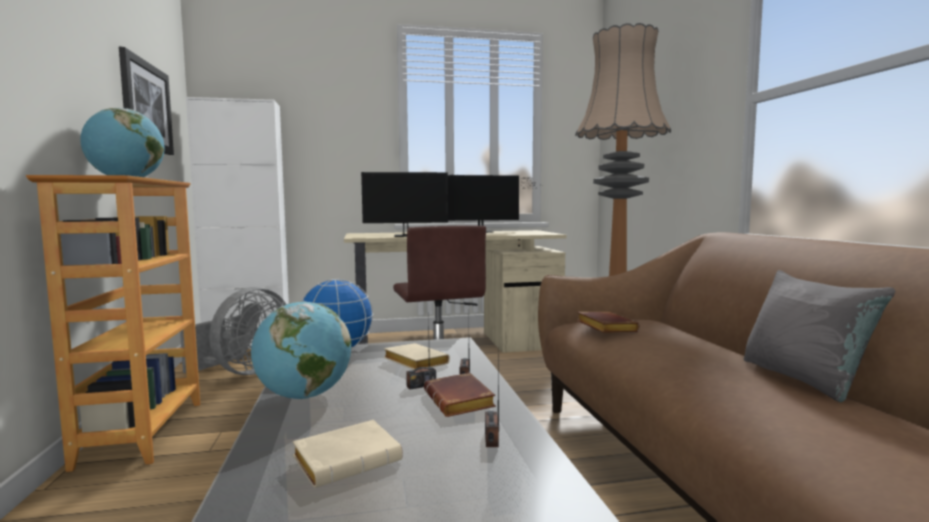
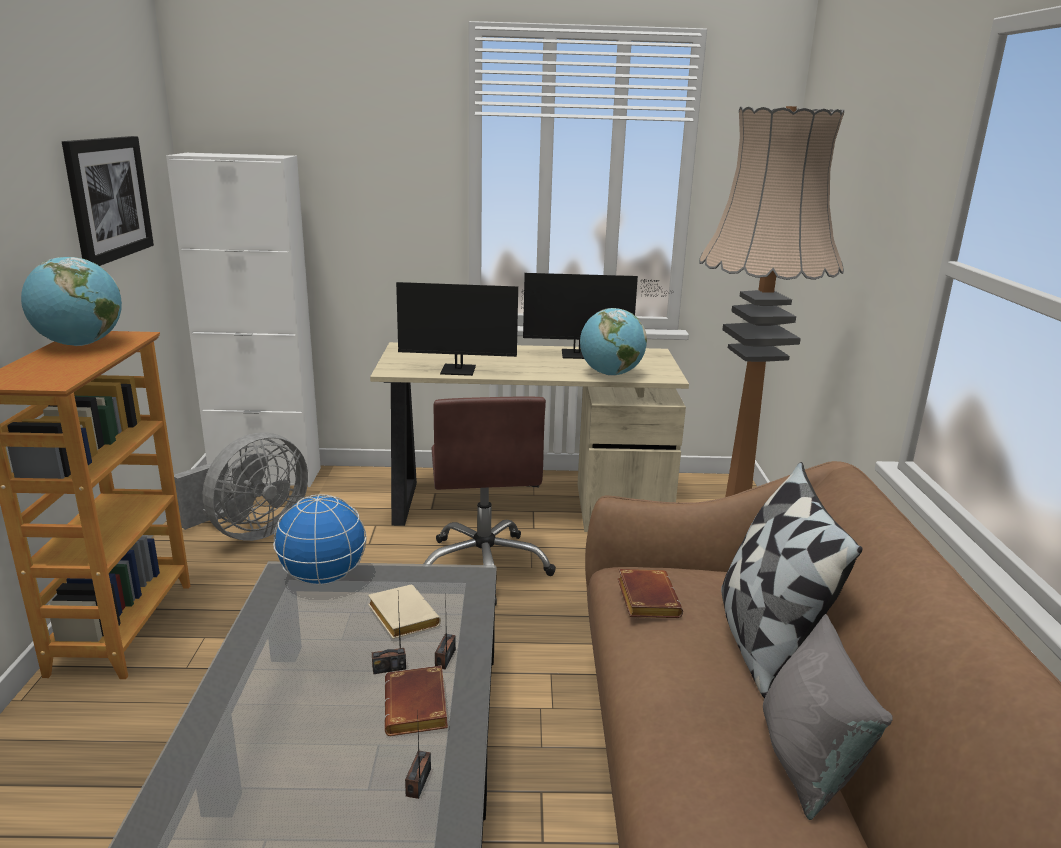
camera: 10 degrees right, 15 degrees up
(304, 396) = (256, 670): globe -> globe (610, 374)
(349, 459) = (264, 792): beige book -> none
(706, 337) = (765, 641): none -> pillow

